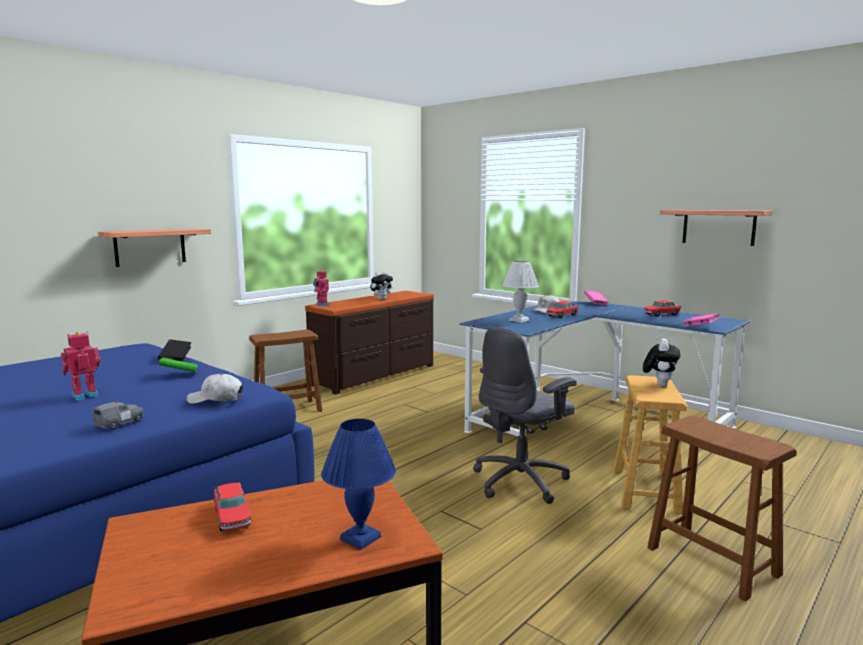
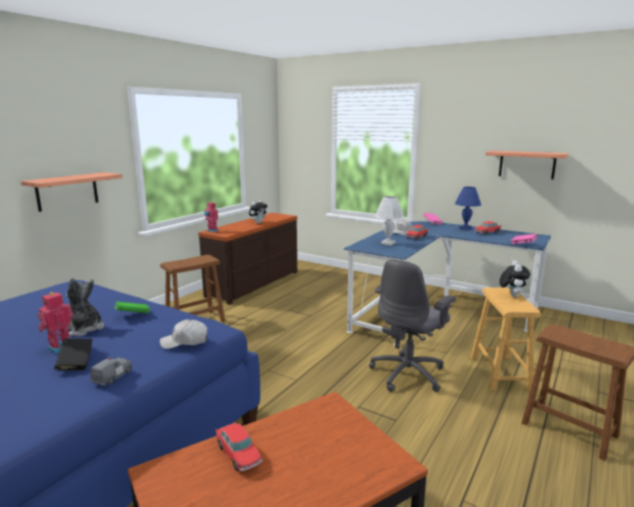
camera: 10 degrees left, 5 degrees up
(121, 383) = (85, 329): none -> plush toy
(176, 359) = (118, 298): black book -> black book (76, 363)
(360, 537) = (357, 462): blue table lamp -> blue table lamp (465, 228)

